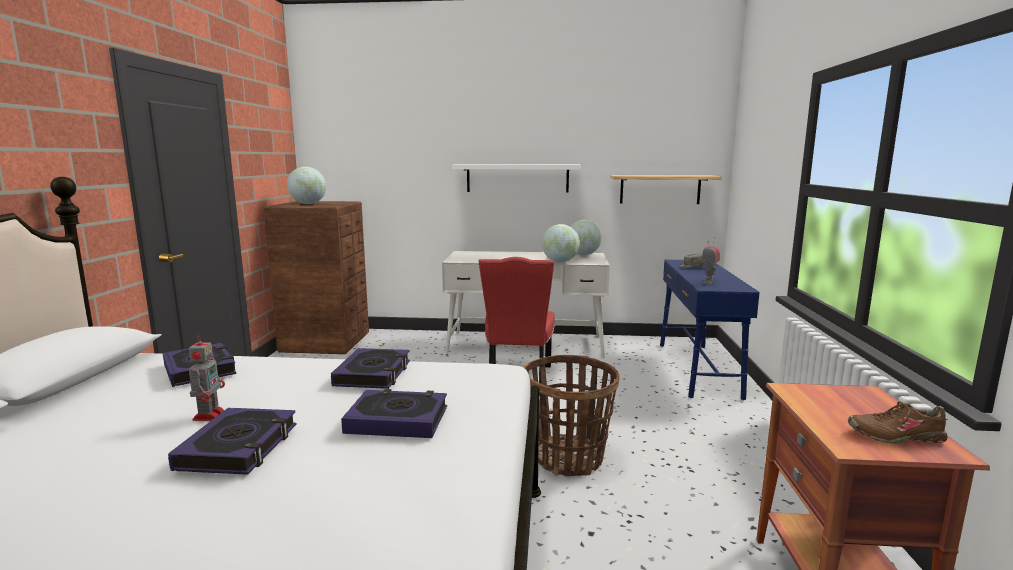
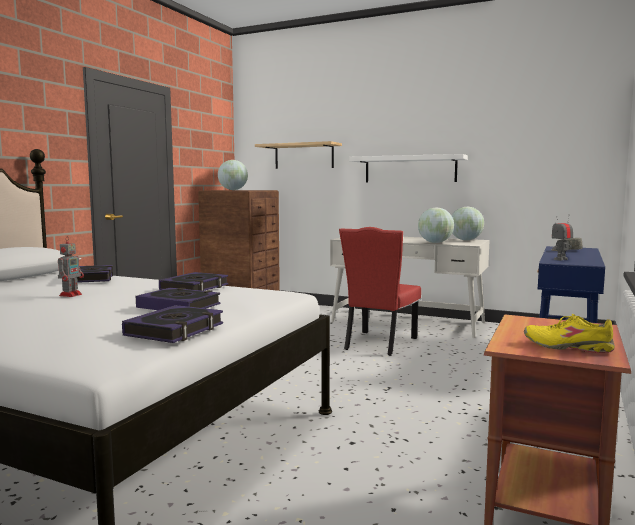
camera: 20 degrees right, 5 degrees down
(239, 447) = (68, 306): book -> book (175, 330)
(568, 458) = (376, 396): basket -> none
(660, 189) = (548, 178): shelf -> shelf (304, 156)
(895, 436) = (567, 347): brown shoe -> yellow shoe

